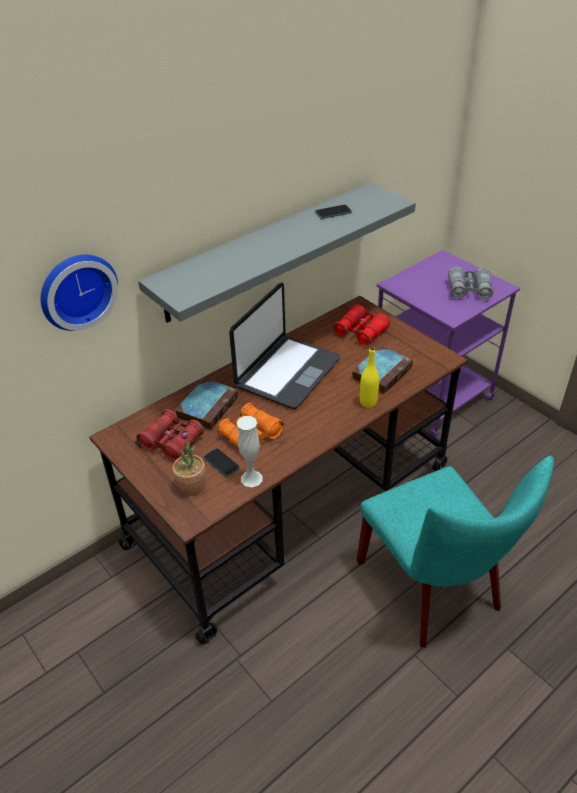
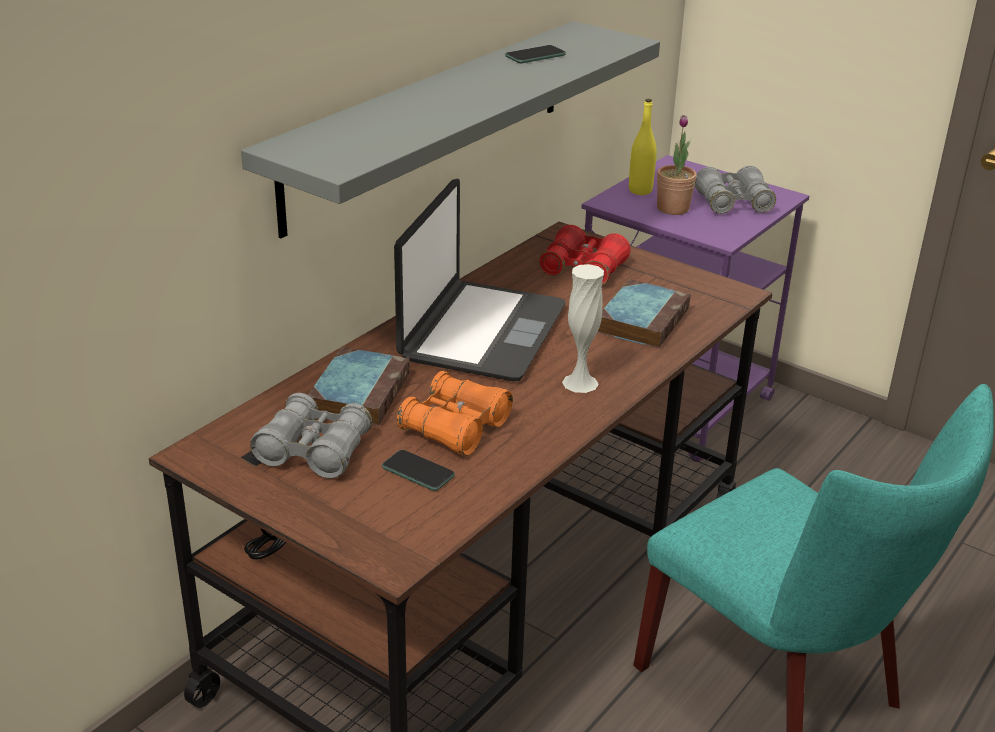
camera: 15 degrees left, 10 degrees down
(76, 290) = (144, 155): wall clock -> none
(172, 442) = (314, 451): red binoculars -> grey binoculars
(192, 487) = (377, 512): potted plant -> potted plant (673, 208)
(251, 478) = (482, 488): white vase -> white vase (580, 383)
(368, 402) = (638, 362): yellow bottle -> yellow bottle (640, 191)

